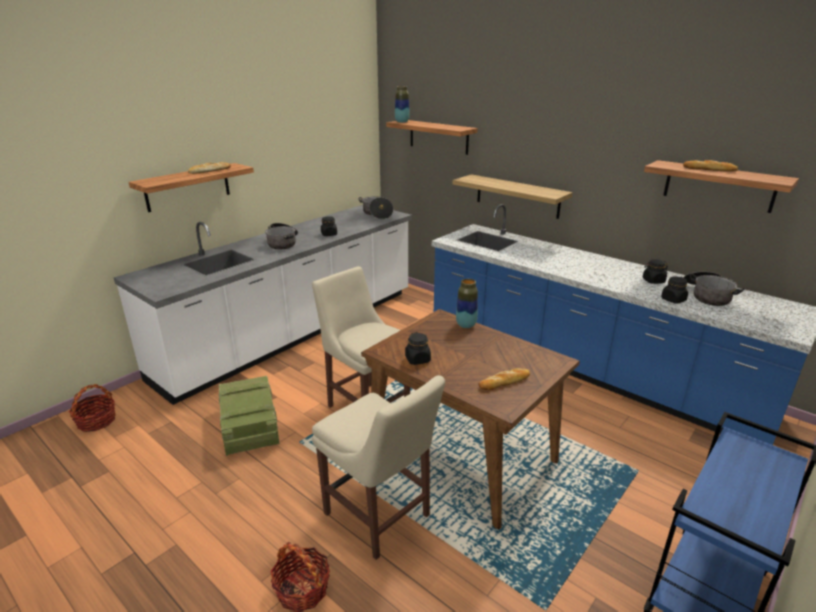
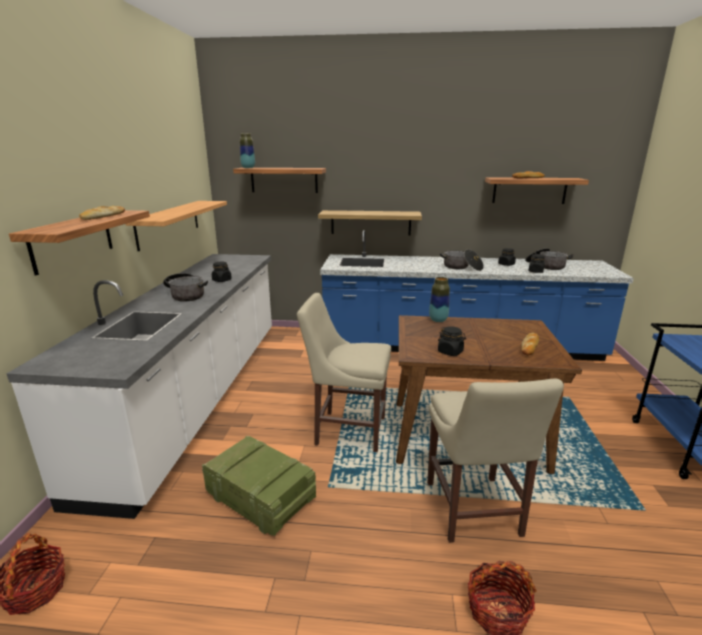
camera: 35 degrees left, 5 degrees down
(306, 173) = (169, 223): none -> shelf
(377, 214) = (238, 259): cooking pot -> cooking pot (462, 267)
(380, 518) = (473, 512): beige chair -> beige chair turned 75 degrees clockwise

